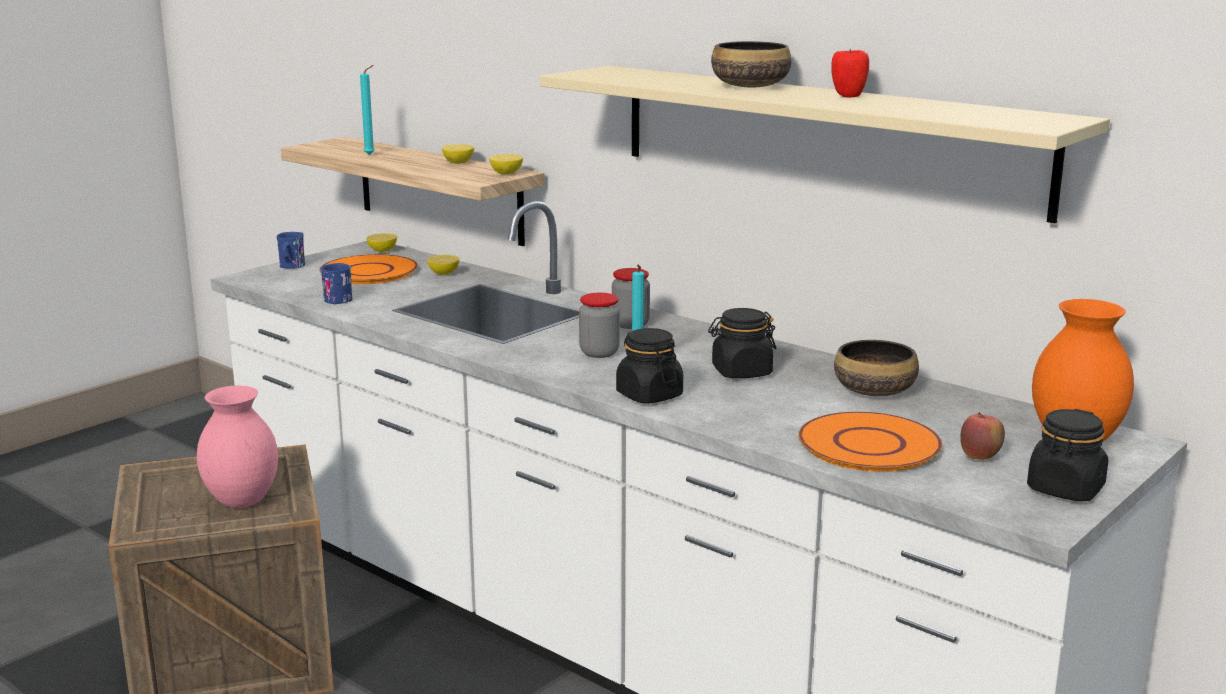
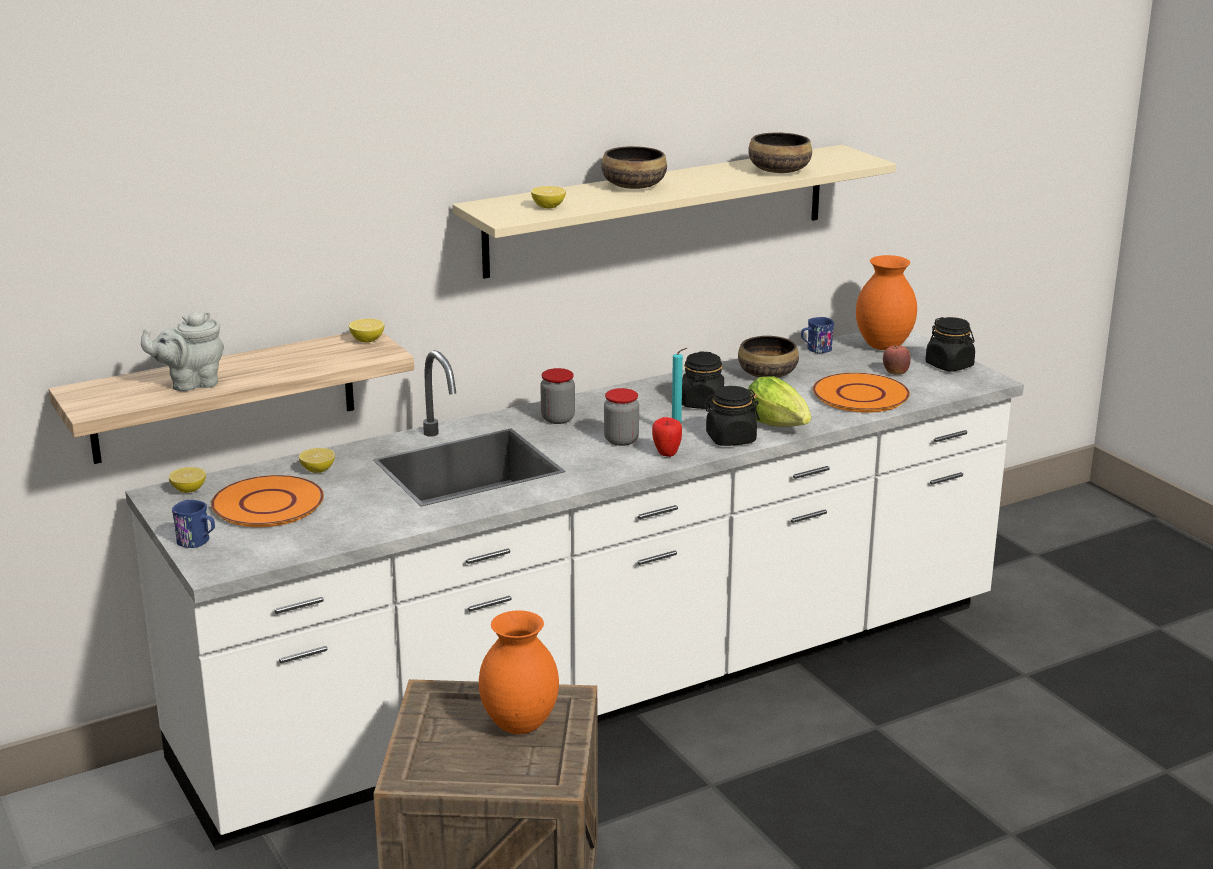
camera: 70 degrees left, 5 degrees up
(241, 501) = (518, 726): pink vase -> orange vase
(335, 299) = (355, 528): blue mug -> blue mug (815, 349)
(371, 155) = (191, 383): turquoise candle -> grey teapot
(458, 162) = (288, 352): lemon -> lemon (548, 207)
(717, 412) = (778, 424): none -> lettuce
(848, 96) = (707, 173): apple -> apple (666, 454)
(911, 109) = (778, 170): none -> bowl

